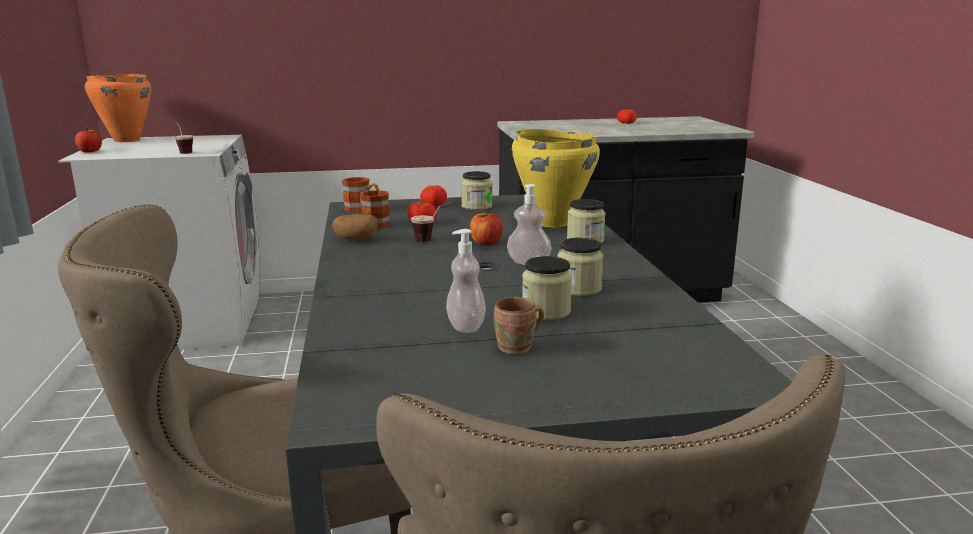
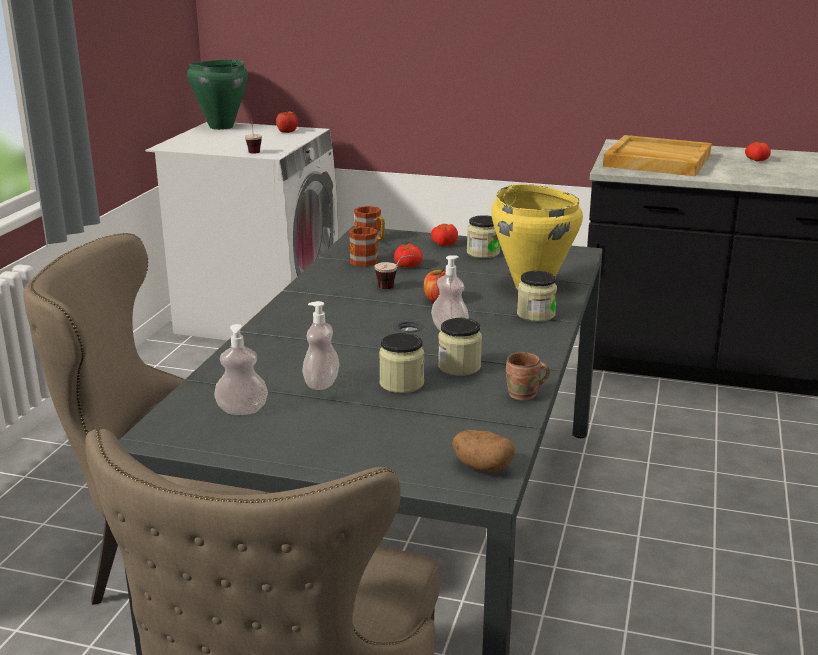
camera: 25 degrees right, 5 degrees up
(90, 151) = (179, 140): apple -> apple (287, 131)
(126, 140) = (220, 127): orange cooking pot -> green cooking pot
(355, 240) = (328, 276): potato -> potato (482, 467)
(410, 368) = (242, 410): none -> soap dispenser
(518, 348) = (337, 412): brown mug -> brown mug (524, 396)
(557, 128) = (656, 160): none -> beige tray

